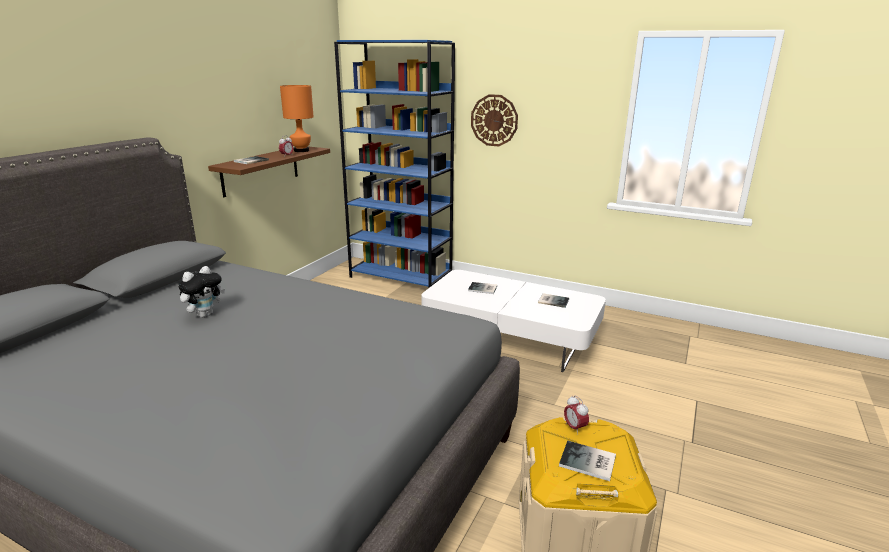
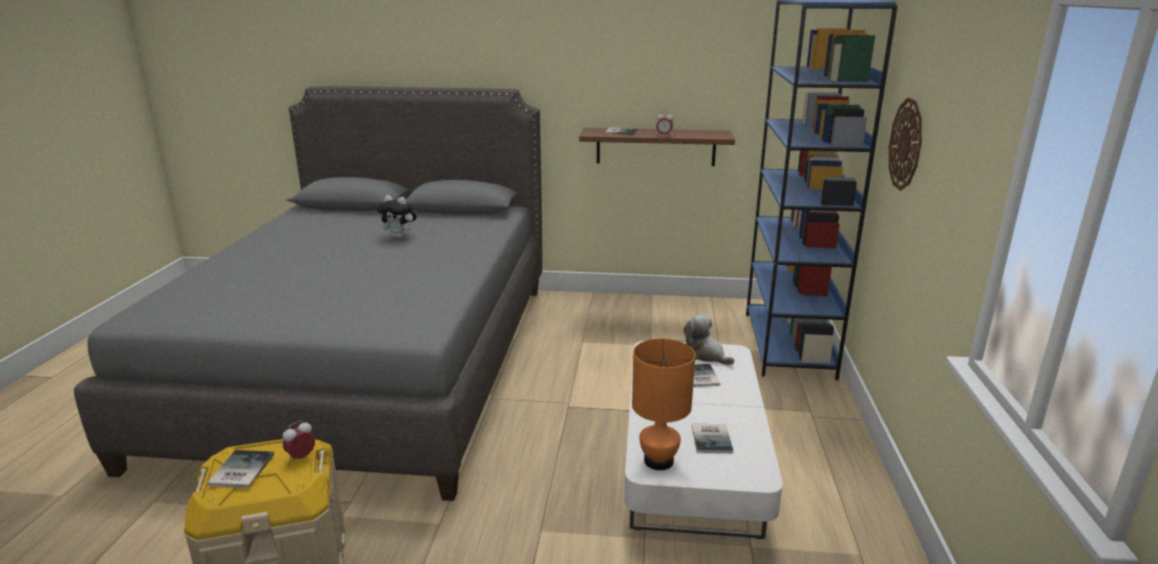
camera: 70 degrees right, 0 degrees up
(301, 151) = (699, 134): orange table lamp -> orange table lamp (658, 461)
(457, 281) = (705, 355): none -> plush toy

